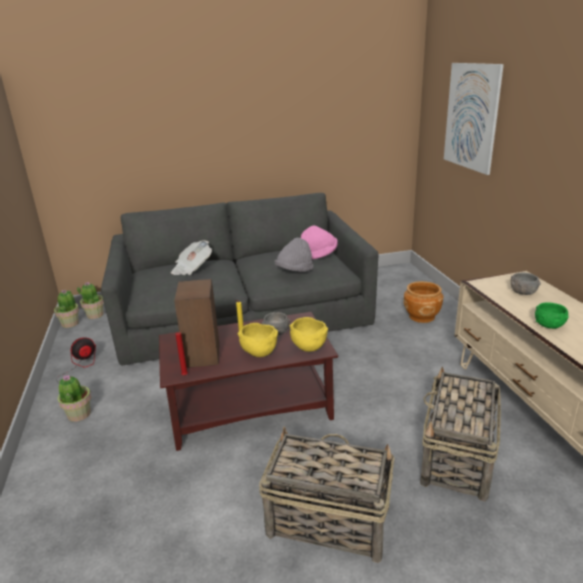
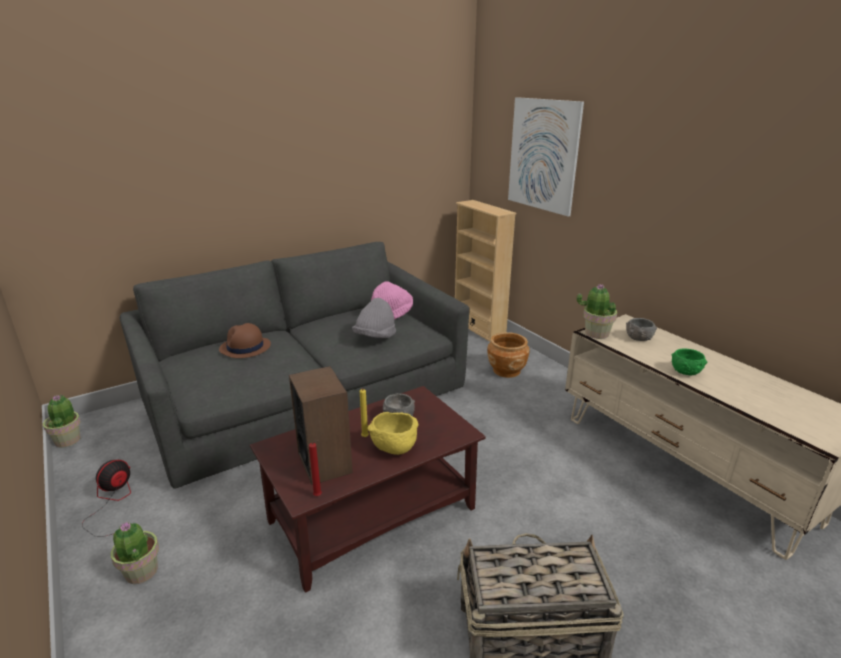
camera: 20 degrees left, 0 degrees up
(95, 315) = (101, 422): potted plant -> potted plant (596, 333)
(192, 269) = (245, 348): newspaper -> brown hat
(308, 347) = (446, 432): yellow bowl -> none
(415, 278) = (479, 328): none -> beige bookcase
(457, 458) = (620, 526): basket -> none

